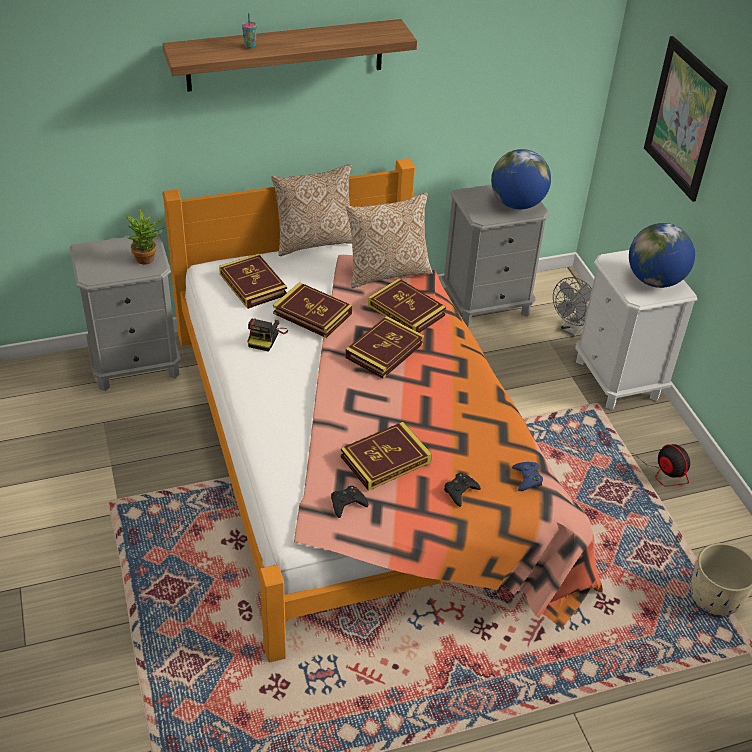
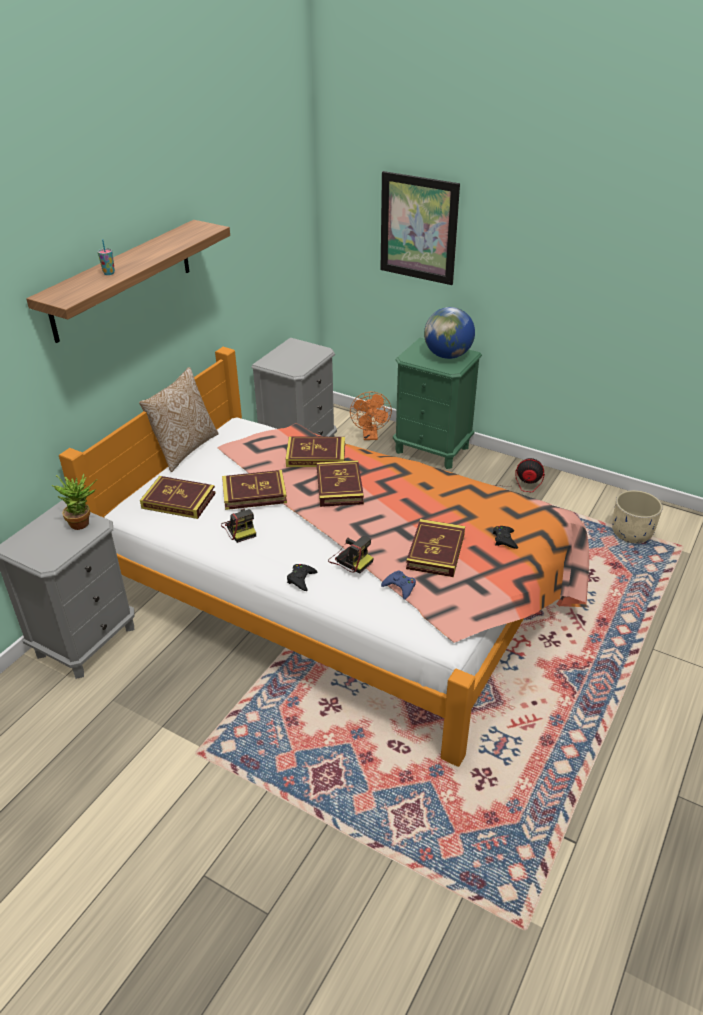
camera: 40 degrees left, 5 degrees down
(306, 418) = (350, 559): none -> camera
(347, 503) = (452, 594): black game controller -> black game controller (301, 579)
(387, 272) = (268, 440): pillow -> none
(517, 204) = (307, 353): globe -> none
(527, 478) = (528, 507): blue game controller -> blue game controller (400, 587)
(572, 329) = (370, 436): grey fan -> orange fan
(618, 379) = (432, 449): white nightstand -> green nightstand

